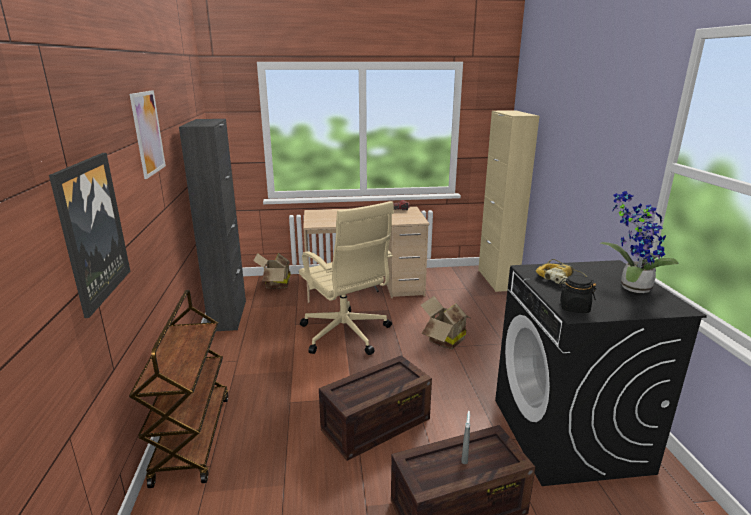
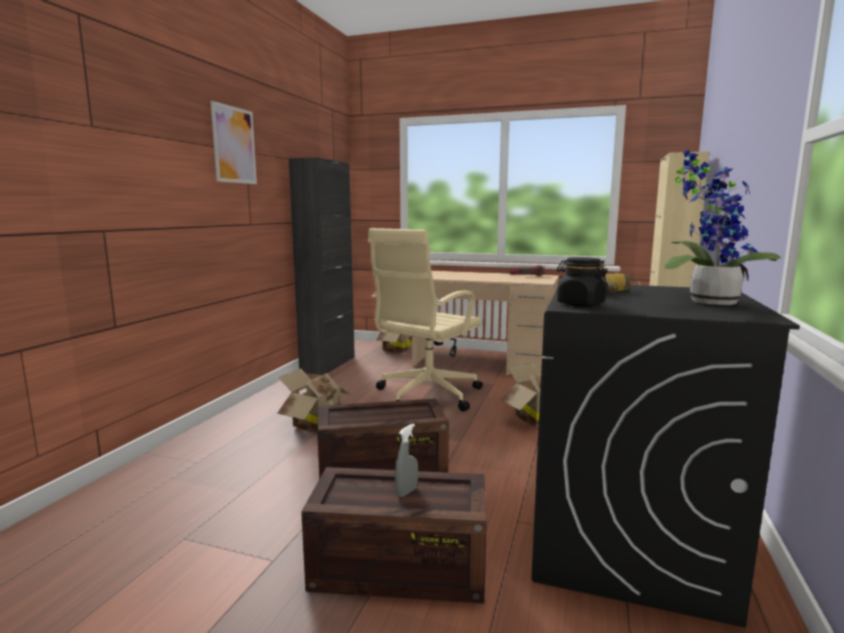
camera: 25 degrees right, 10 degrees down
(91, 231) = (110, 186): picture -> none
(192, 437) = (204, 439): brown cart -> none
(279, 392) = (313, 424): none -> cardboard box
(346, 335) = (426, 395): beige office chair -> beige office chair turned 45 degrees clockwise

